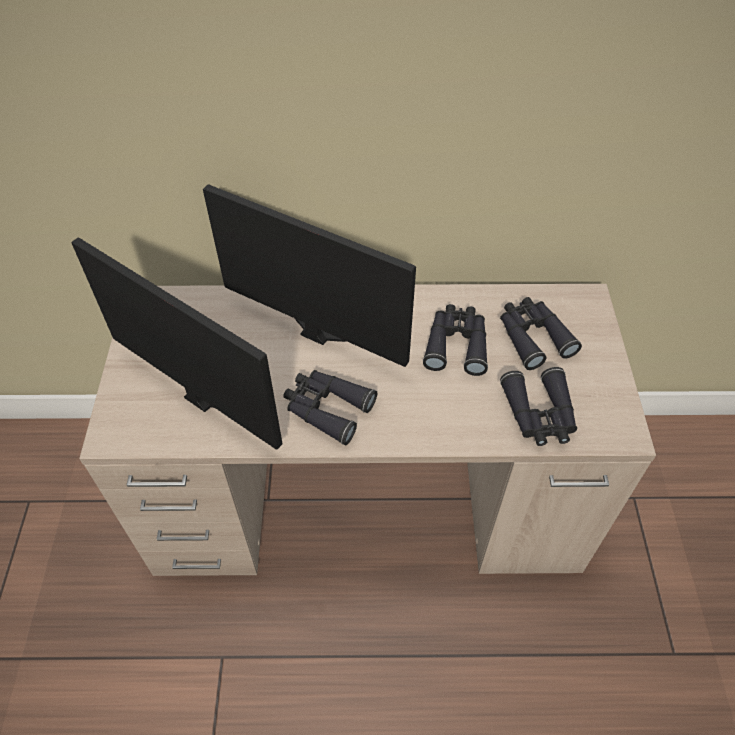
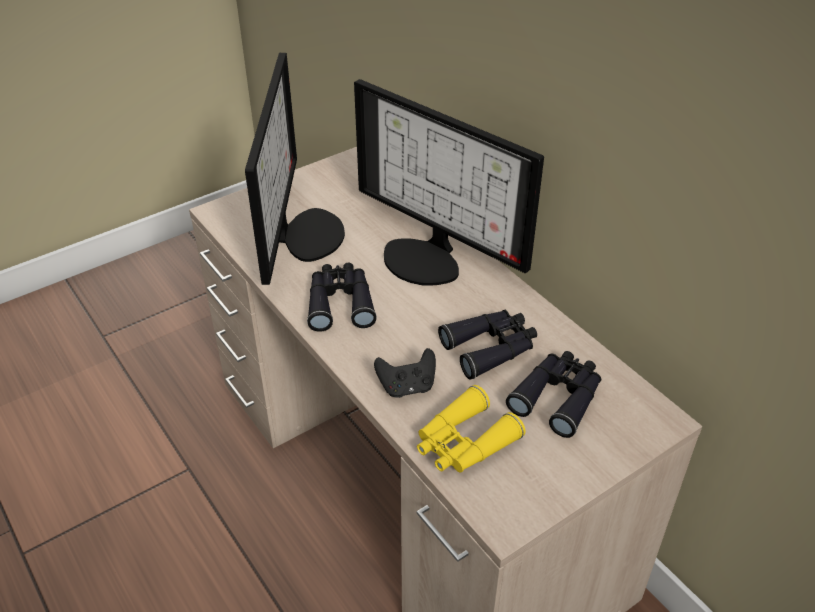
camera: 55 degrees right, 10 degrees down
(323, 323) = (427, 258): monitor -> monitor turned 135 degrees clockwise
(458, 417) = (407, 387): none -> black game controller
(539, 415) = (463, 443): black binoculars -> yellow binoculars

